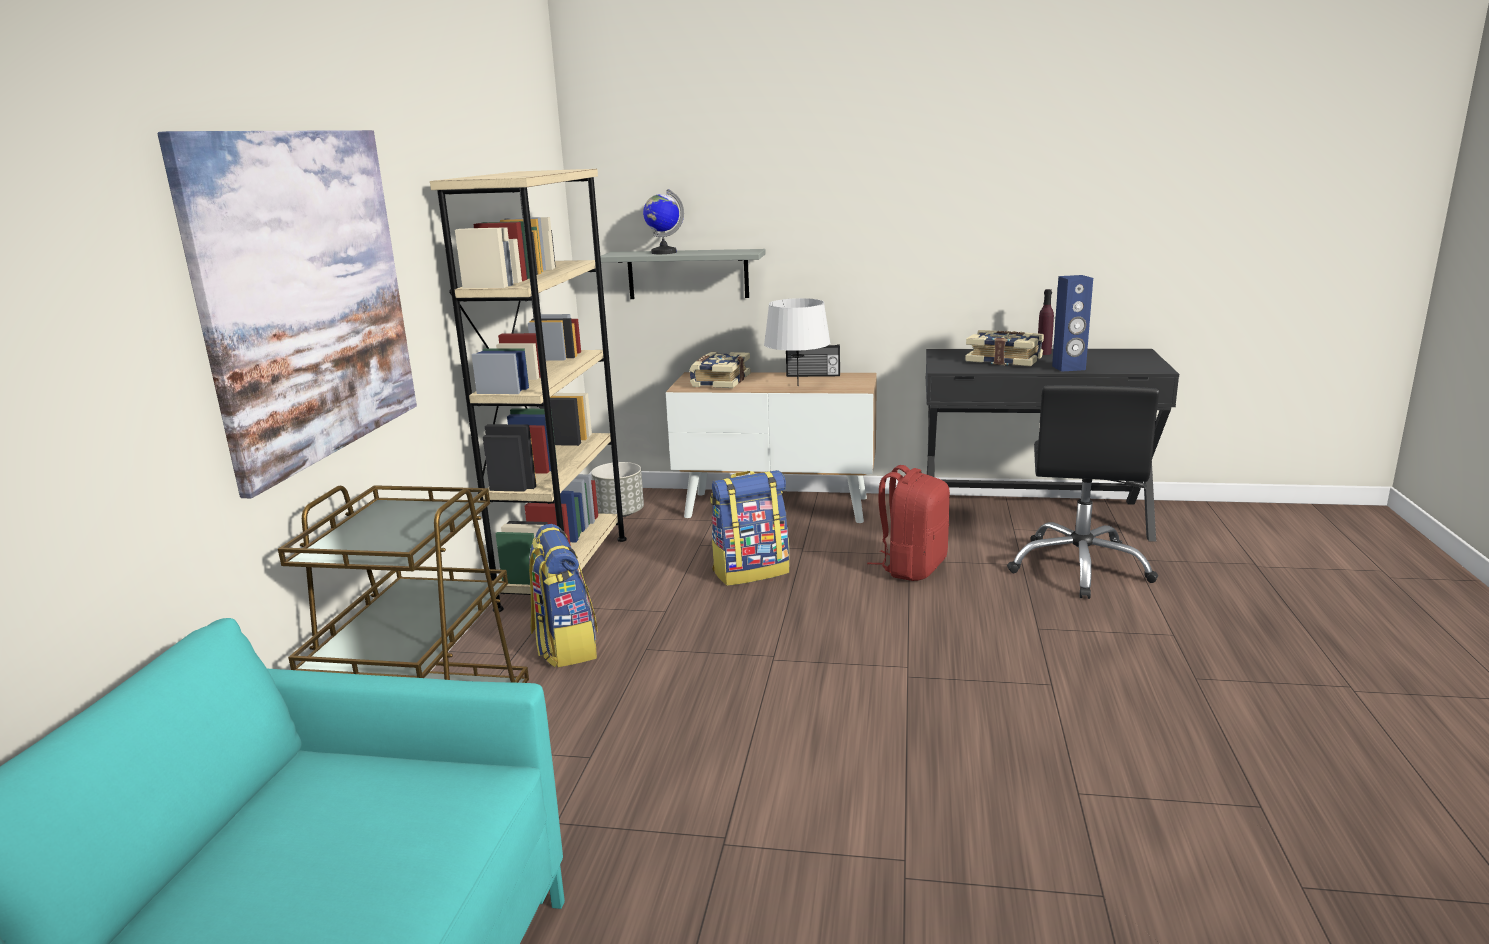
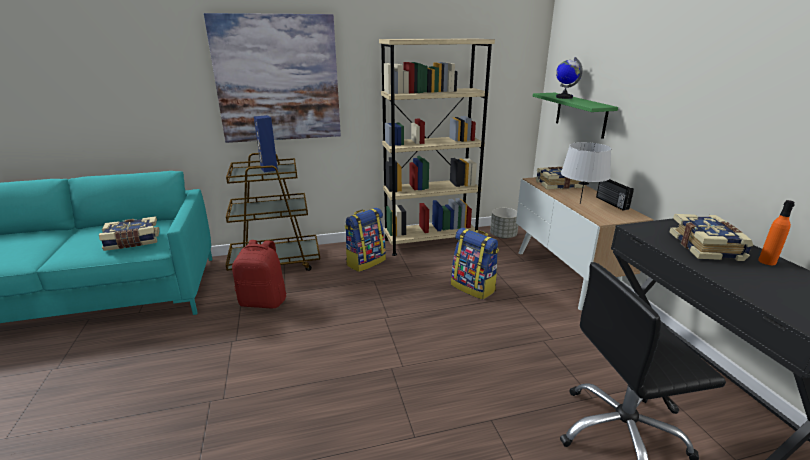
camera: 65 degrees right, 5 degrees up
(401, 820) = (132, 242): none -> book
(688, 274) = (580, 114): grey shelf -> green shelf
(912, 567) = (533, 344): red backpack -> red backpack (264, 301)
(1044, 353) = (767, 261): purple bottle -> orange bottle
(1068, 368) = (729, 277): blue speaker -> blue speaker (269, 169)

